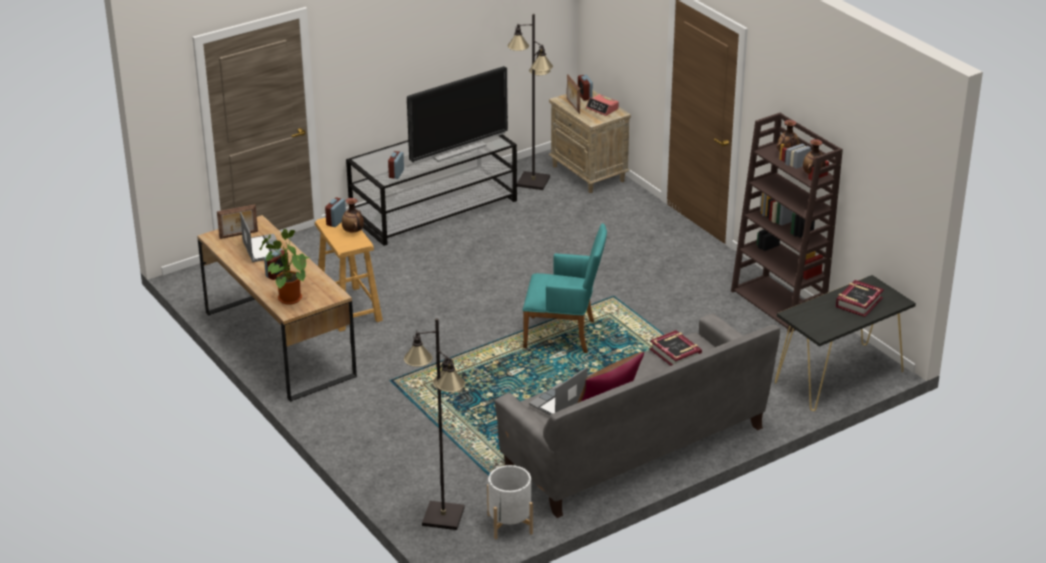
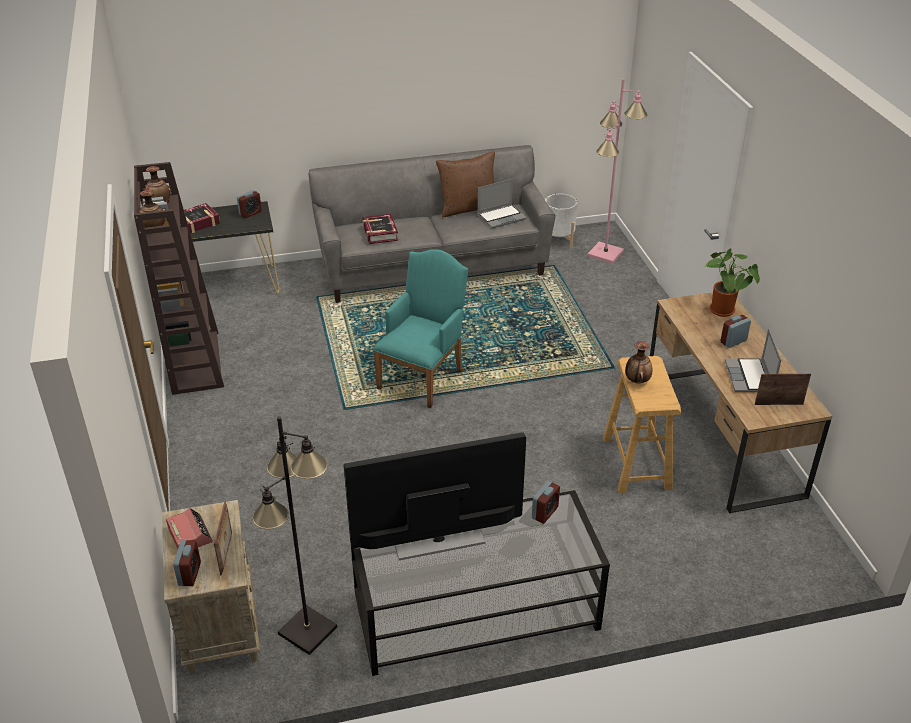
camera: 160 degrees left, 5 degrees up
(336, 222) = (654, 399): alarm clock -> alarm clock (250, 213)
(443, 516) = (605, 254): black floor lamp -> pink floor lamp
(565, 335) = (423, 377): turquoise armchair -> turquoise armchair turned 90 degrees clockwise

